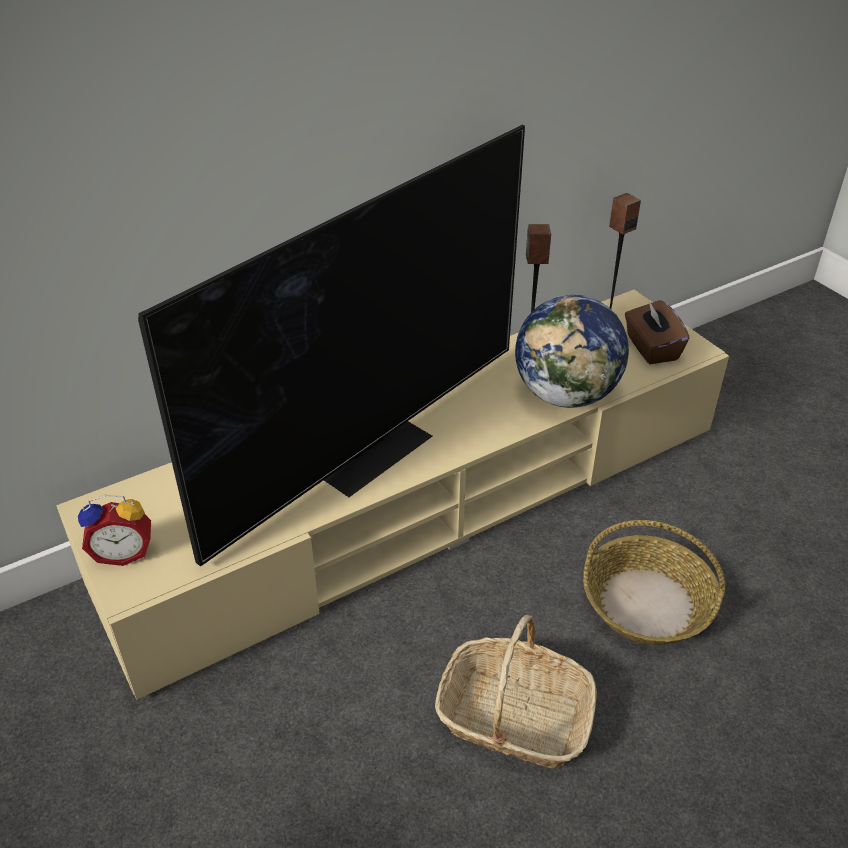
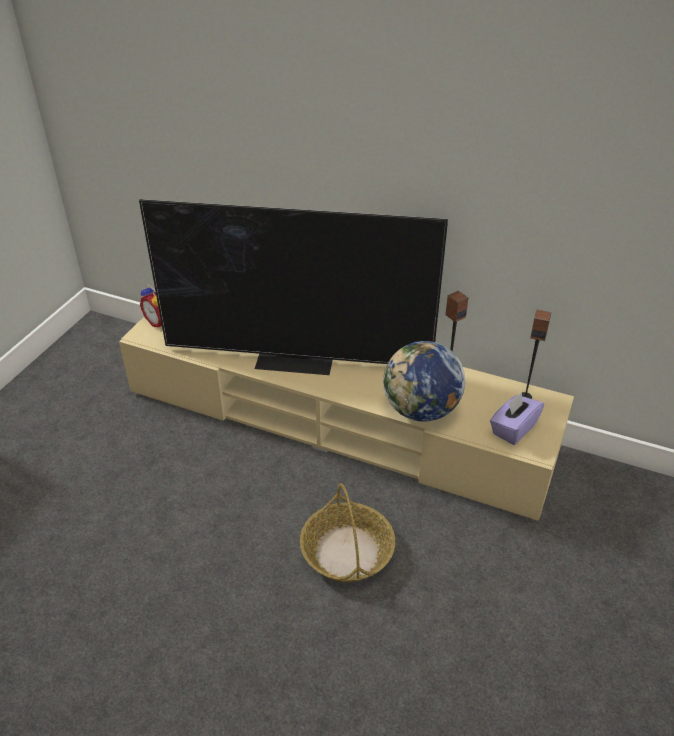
camera: 55 degrees right, 0 degrees up
(513, 717) = (218, 527): basket -> none
(651, 348) = (513, 429): brown tissue box -> purple tissue box

